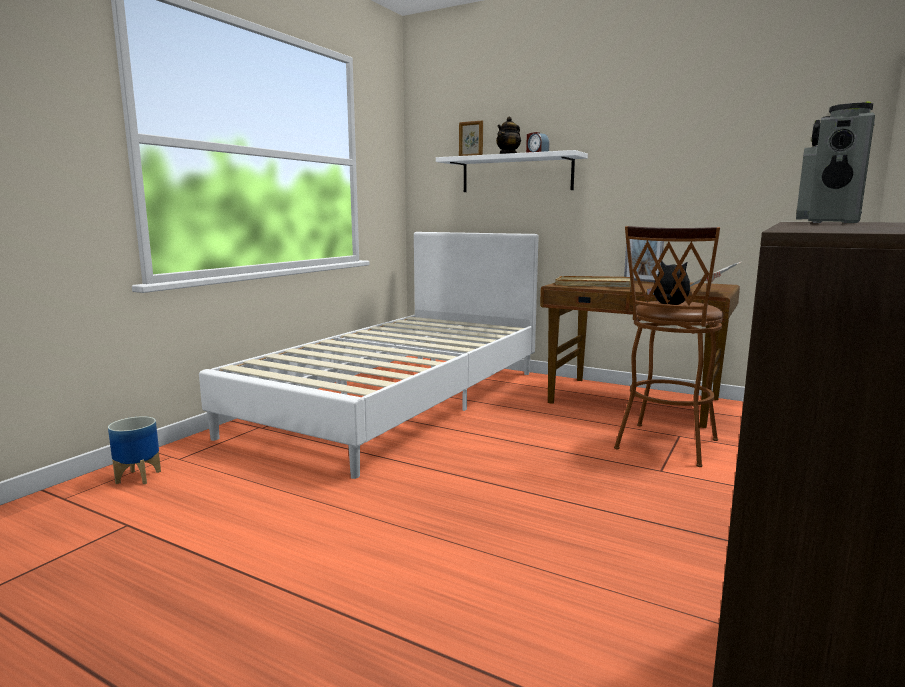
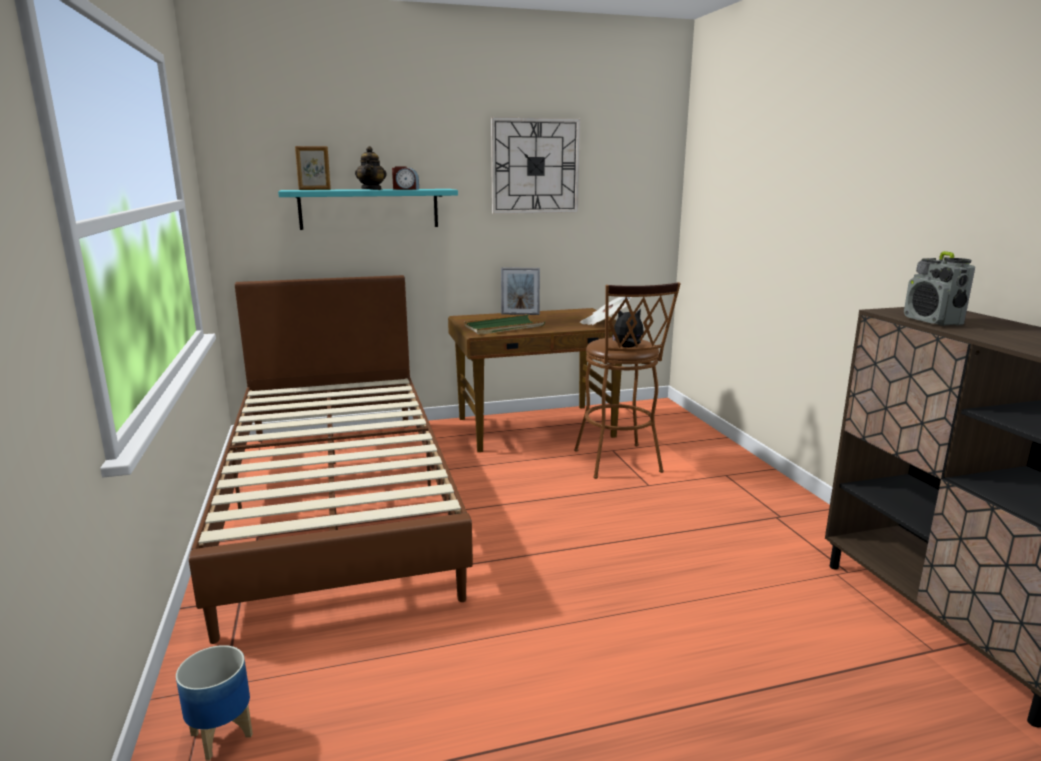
camera: 45 degrees left, 5 degrees up
(398, 401) = (338, 500): white bed -> brown bed
(516, 174) = (369, 208): white shelf -> turquoise shelf
(594, 284) = (503, 327): beige tray -> green tray
(678, 126) = (535, 166): none -> wall clock

